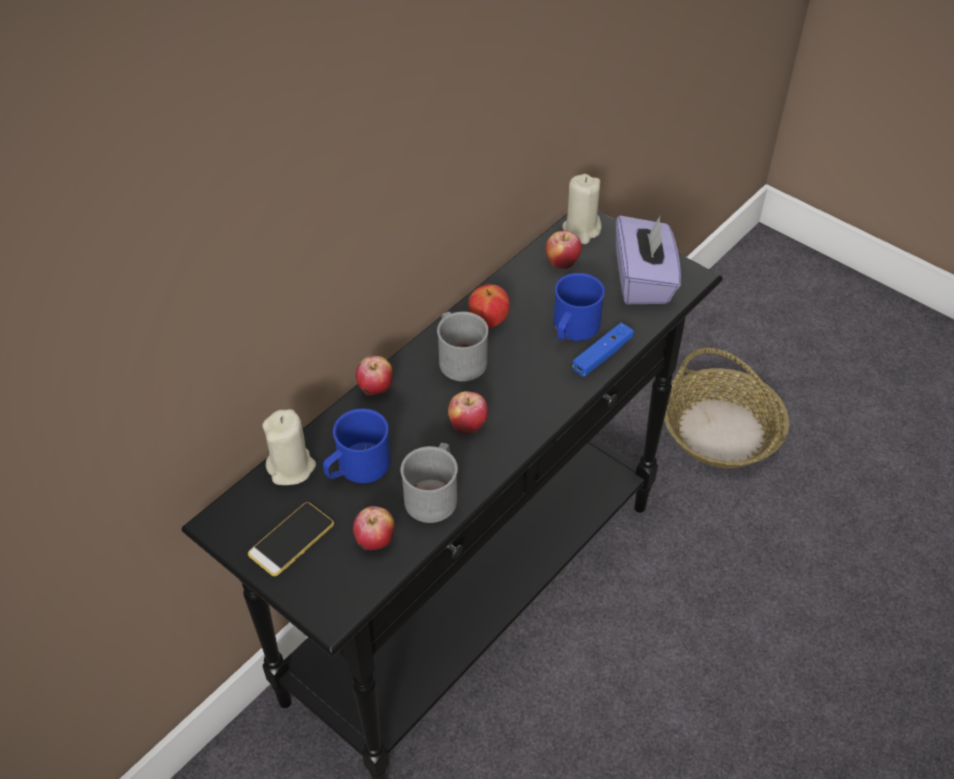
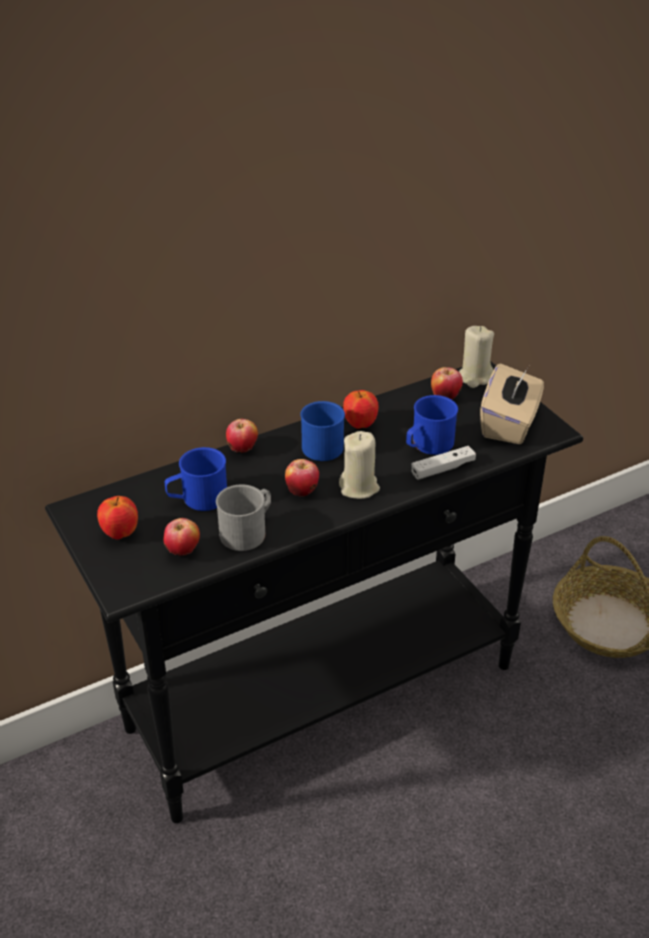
camera: 20 degrees right, 10 degrees down
(291, 467) = (148, 486): beige candle -> beige candle (359, 487)
(291, 539) = (120, 533): phone -> apple
(459, 358) = (322, 444): grey mug -> blue mug
(602, 355) = (443, 469): blue game controller -> white game controller
(643, 280) = (509, 424): purple tissue box -> beige tissue box

